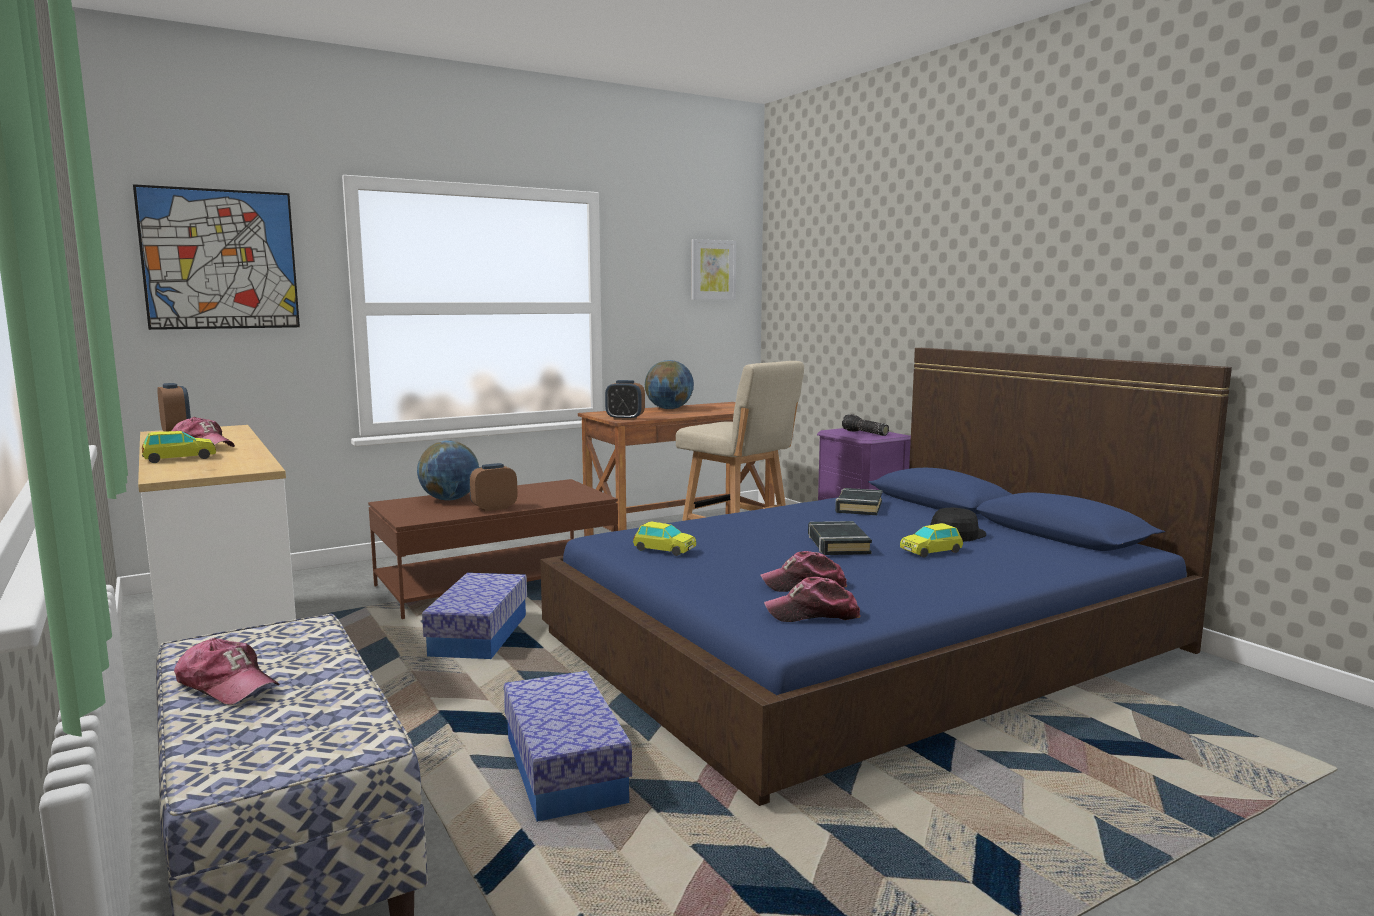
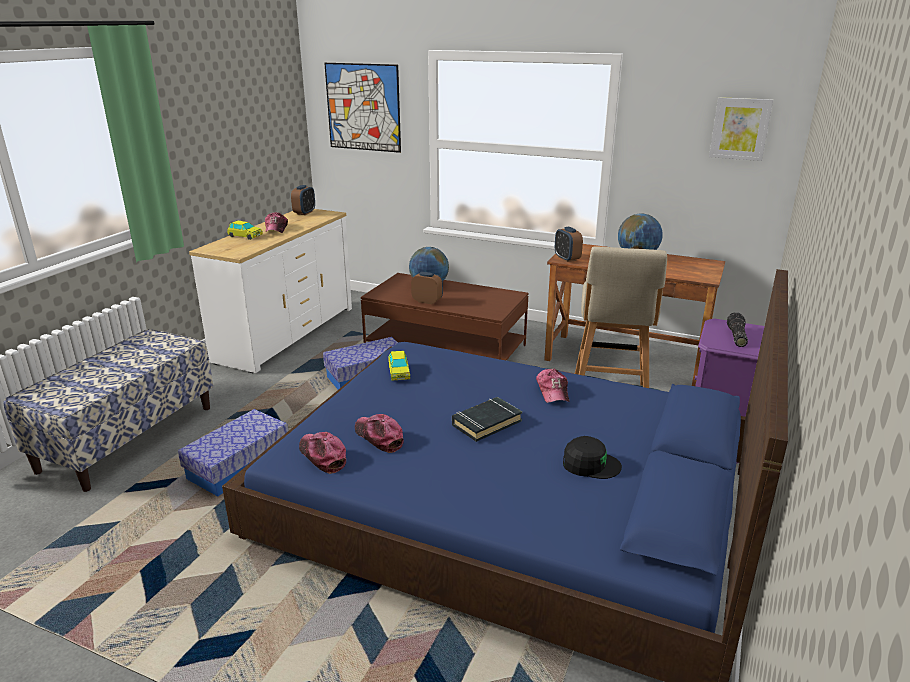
camera: 55 degrees right, 15 degrees up
(227, 685) = (111, 359): cap -> cap (553, 391)
(858, 507) = (613, 402): black book -> none
(931, 551) = (519, 464): toy car -> none

